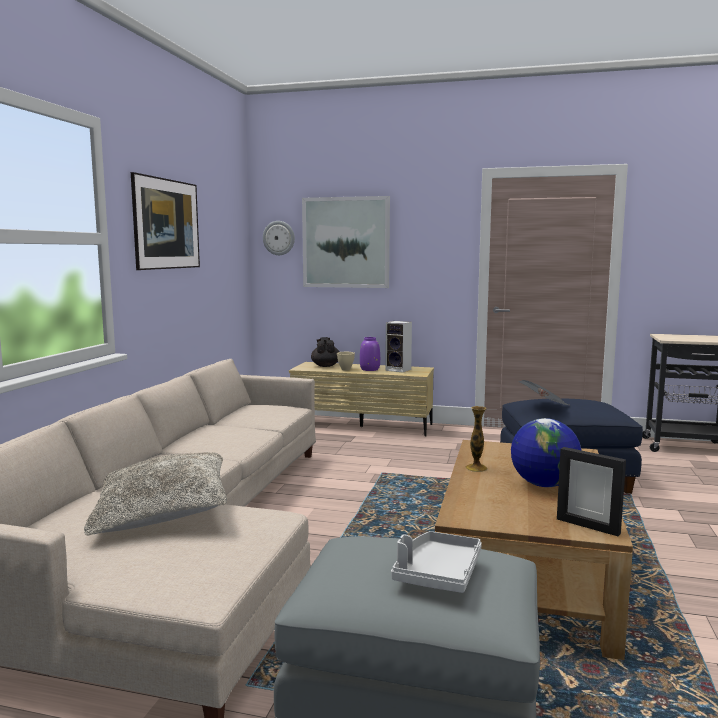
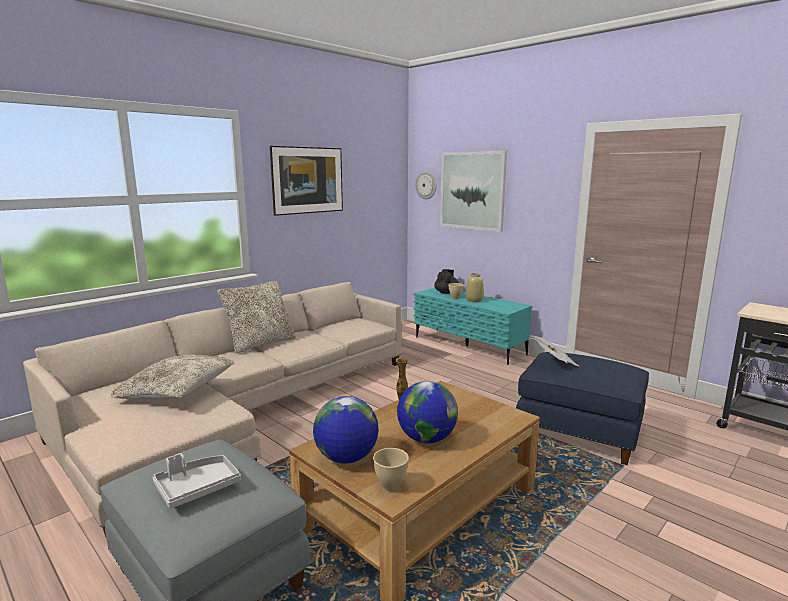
camera: 30 degrees right, 5 degrees up
(172, 444) = (260, 342): none -> beige pillow
(362, 426) = (468, 346): beige tv stand -> turquoise tv stand
(369, 369) = (474, 300): purple vase -> beige vase
(399, 370) = (497, 304): speaker -> none
(505, 516) = (346, 458): none -> globe
(588, 525) = (391, 486): picture frame -> beige bowl

